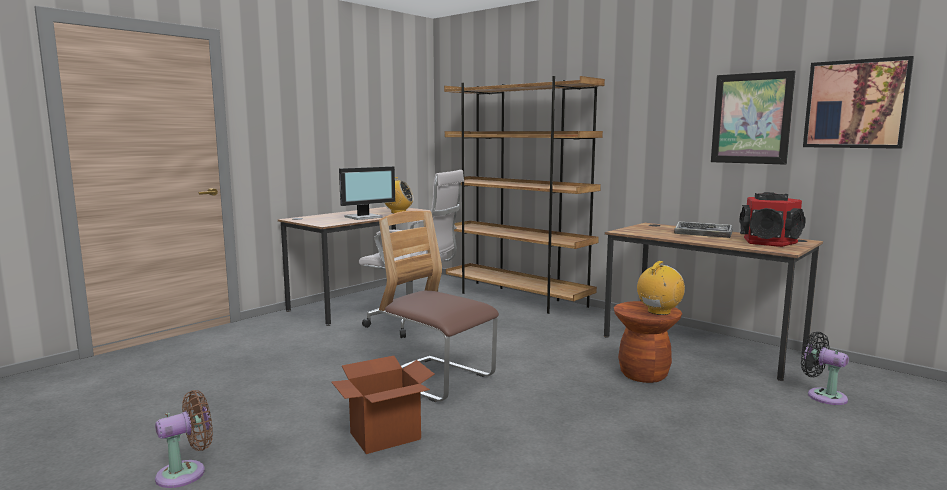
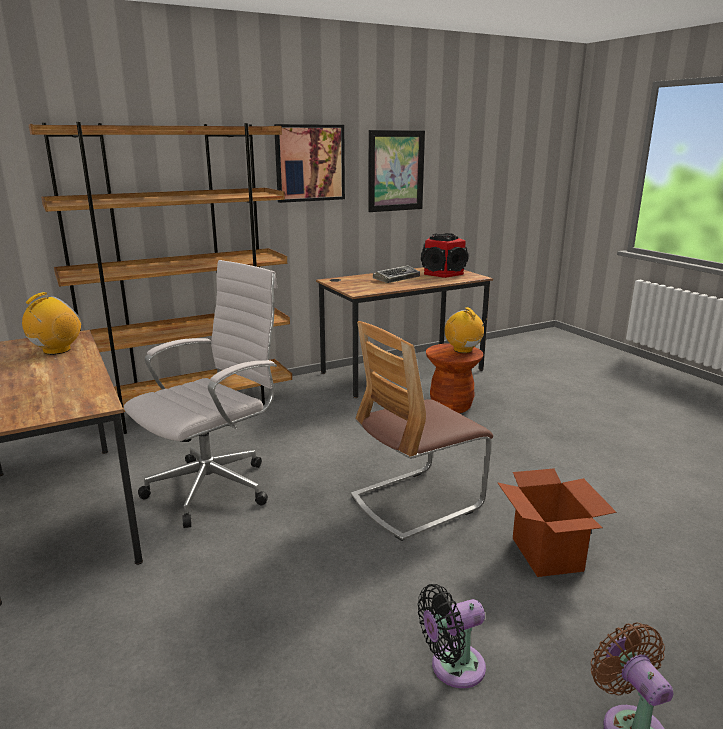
camera: 70 degrees left, 10 degrees up
(364, 217) = (67, 374): monitor -> none
(822, 396) = (511, 368): black fan -> black fan (452, 667)
(855, 104) = (458, 159): picture -> picture (309, 163)

